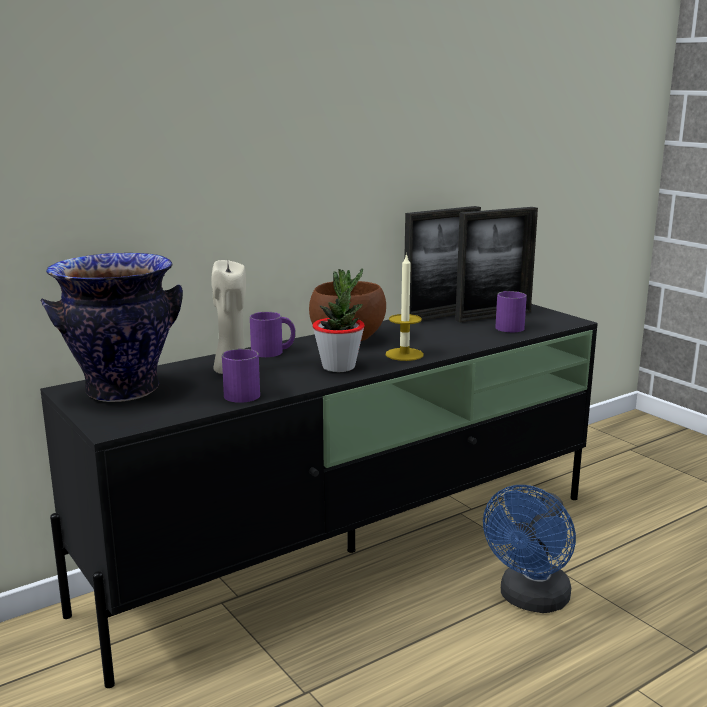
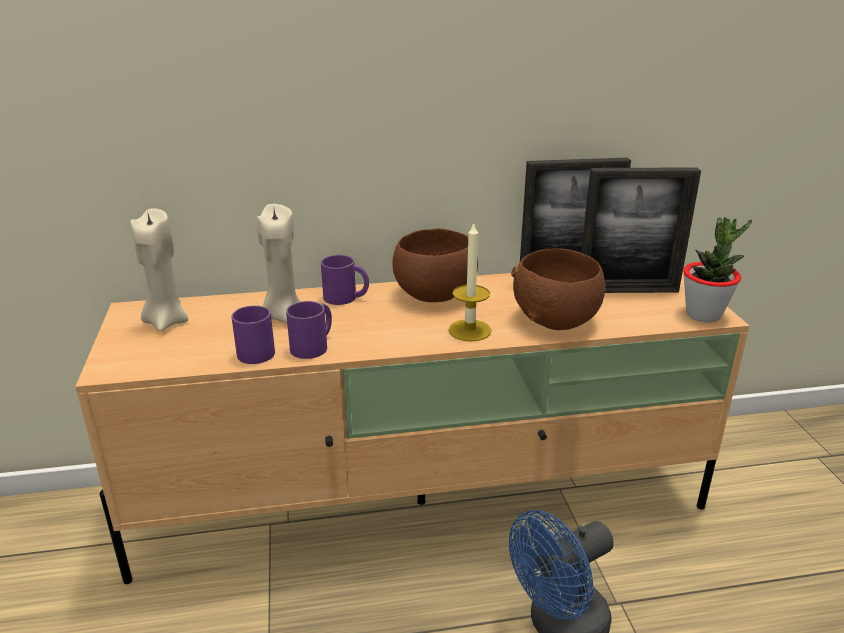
camera: 25 degrees right, 10 degrees up
(122, 391) = (166, 322): vase -> beige candle
(339, 367) = (385, 334): potted plant -> potted plant (703, 314)
(355, 550) = (425, 502): black tv stand -> beige tv stand
(463, 339) = (557, 320): none -> brown bowl
(509, 326) = (631, 310): purple mug -> purple mug (314, 345)

